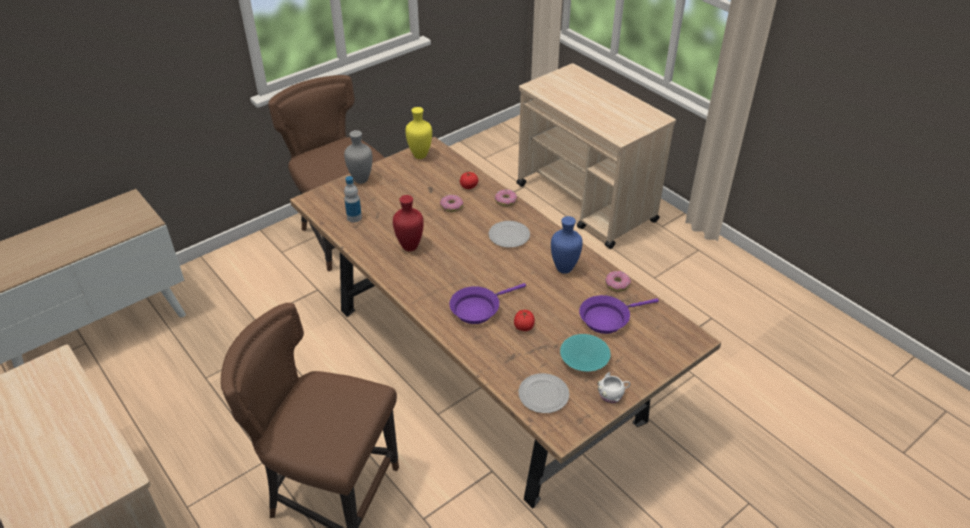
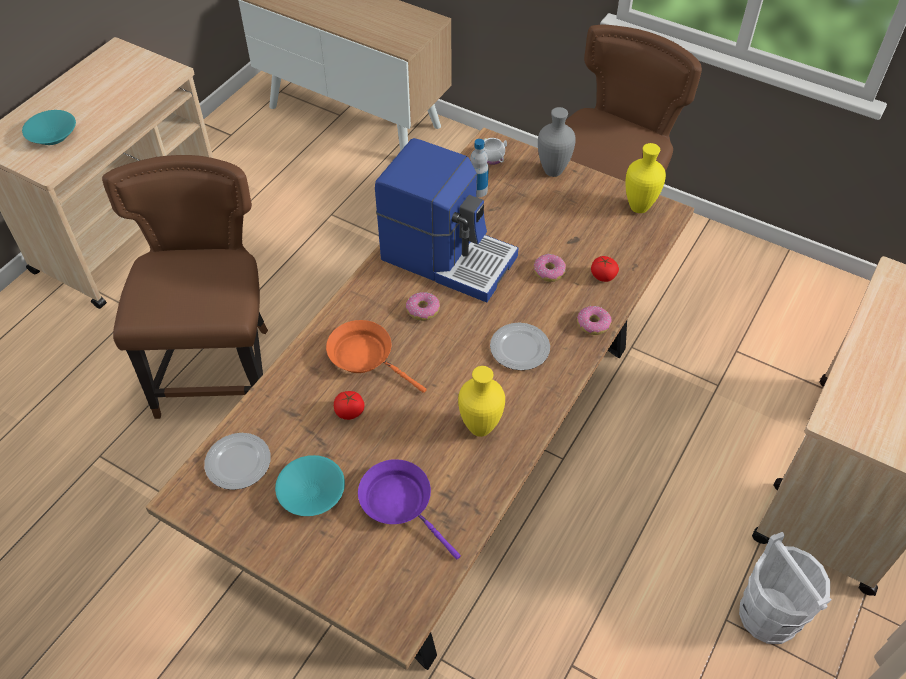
camera: 70 degrees right, 10 degrees up
(73, 467) = (53, 135): none -> turquoise bowl
(409, 247) = (448, 256): red vase -> coffee machine
(478, 308) = (365, 356): purple frying pan -> orange frying pan
(563, 268) = (481, 427): blue vase -> yellow vase
(612, 394) = (259, 539): white mug -> white mug (493, 159)
(617, 284) = (475, 499): donut -> donut (423, 310)
(656, 260) = (768, 614): none -> white bucket

